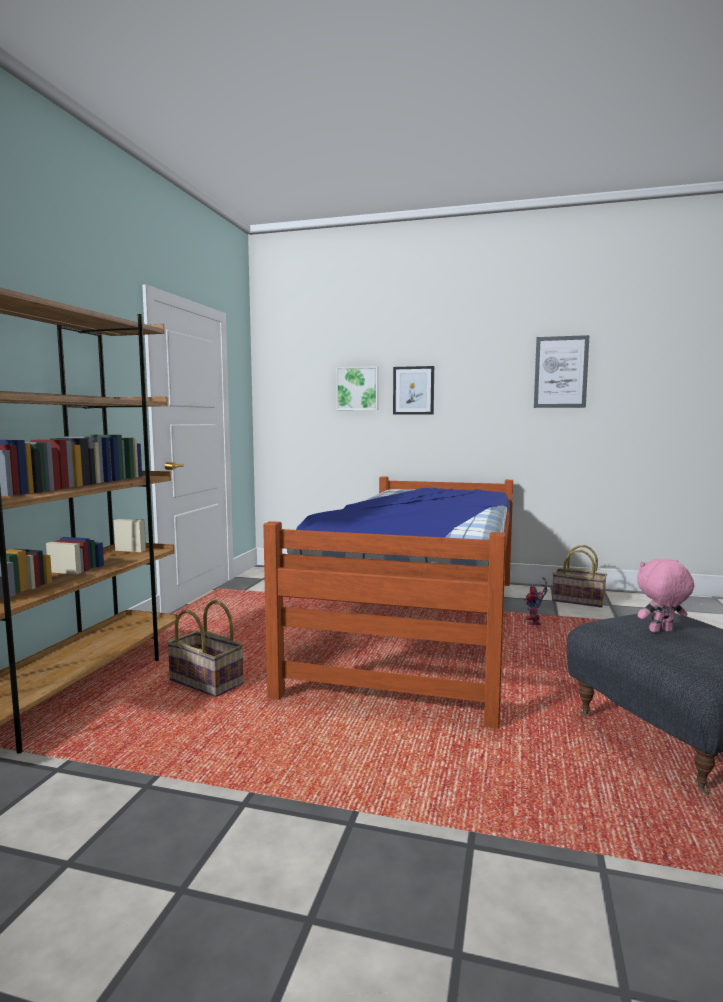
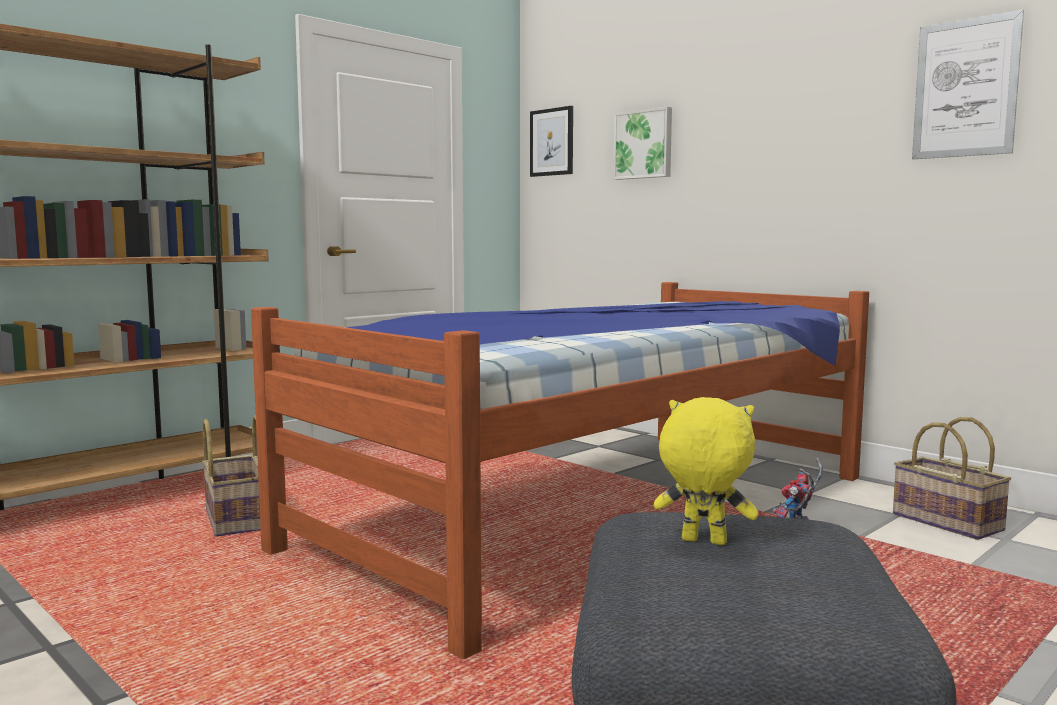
camera: 30 degrees right, 0 degrees up
(413, 390) = (720, 142): picture -> picture (552, 142)
(661, 631) = (702, 542): pink plush toy -> yellow plush toy

